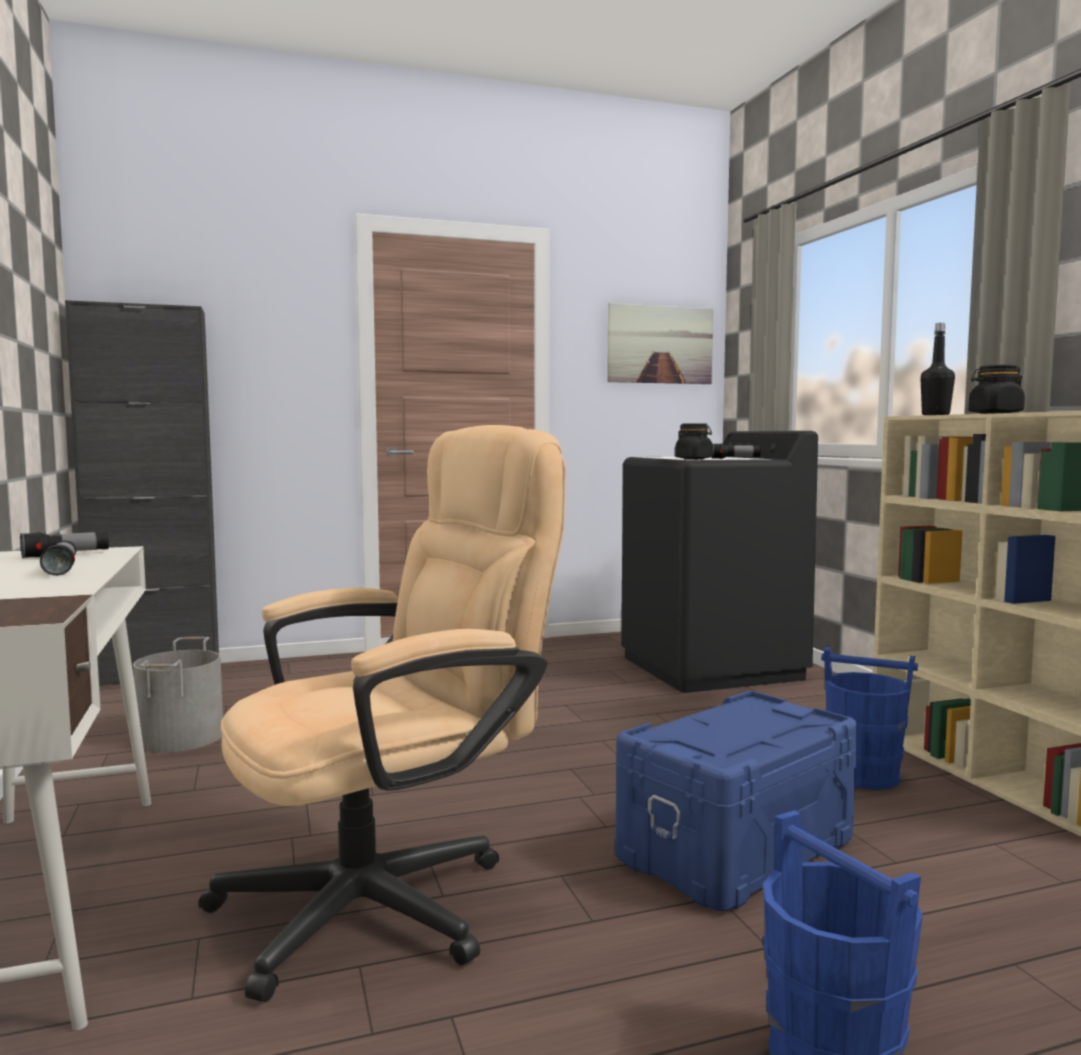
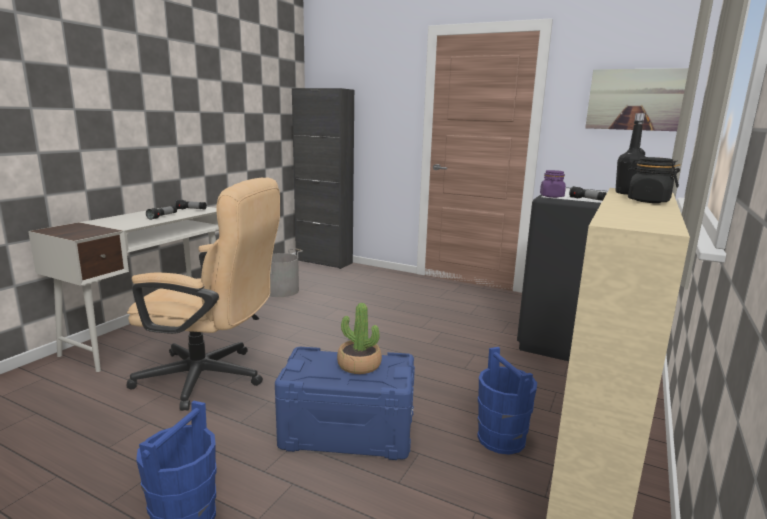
camera: 45 degrees right, 10 degrees up
(694, 459) = (551, 196): black jar -> purple jar
(737, 722) = (359, 365): none -> potted plant

